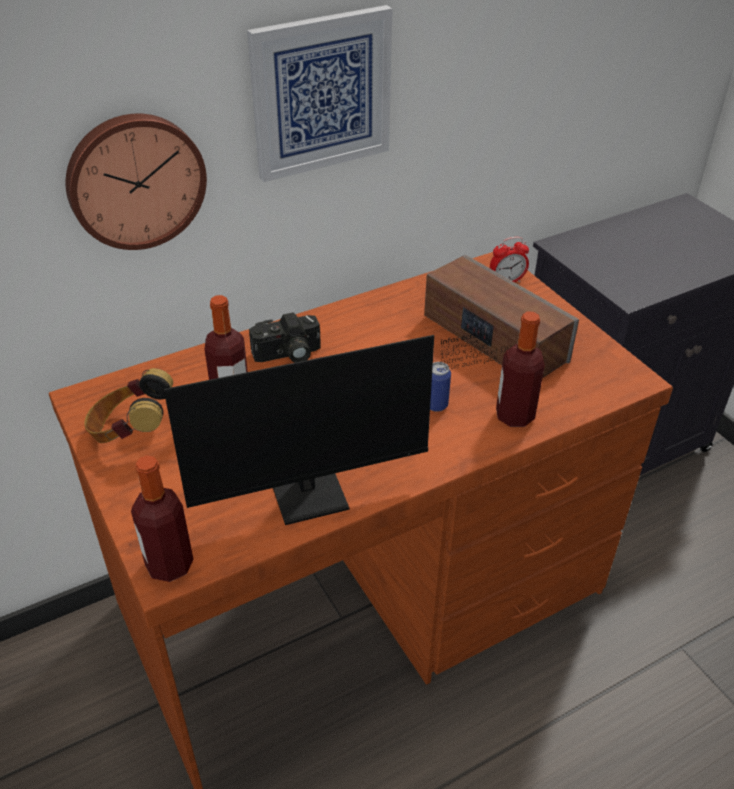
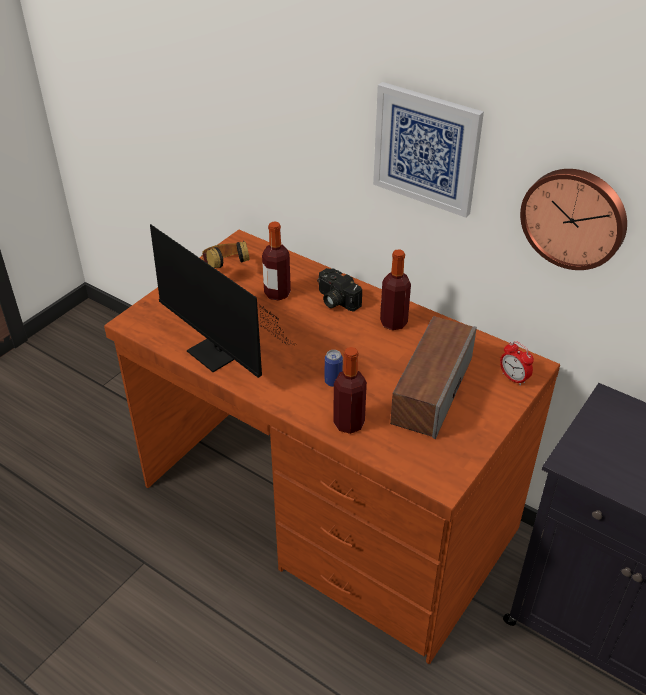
camera: 65 degrees right, 0 degrees up
(135, 180) = (305, 138): wall clock -> wall clock (574, 217)
(169, 565) = (137, 321): bottle -> bottle (393, 322)

